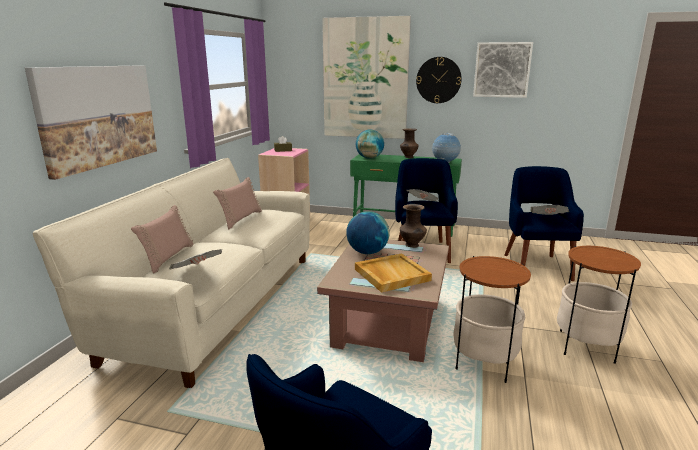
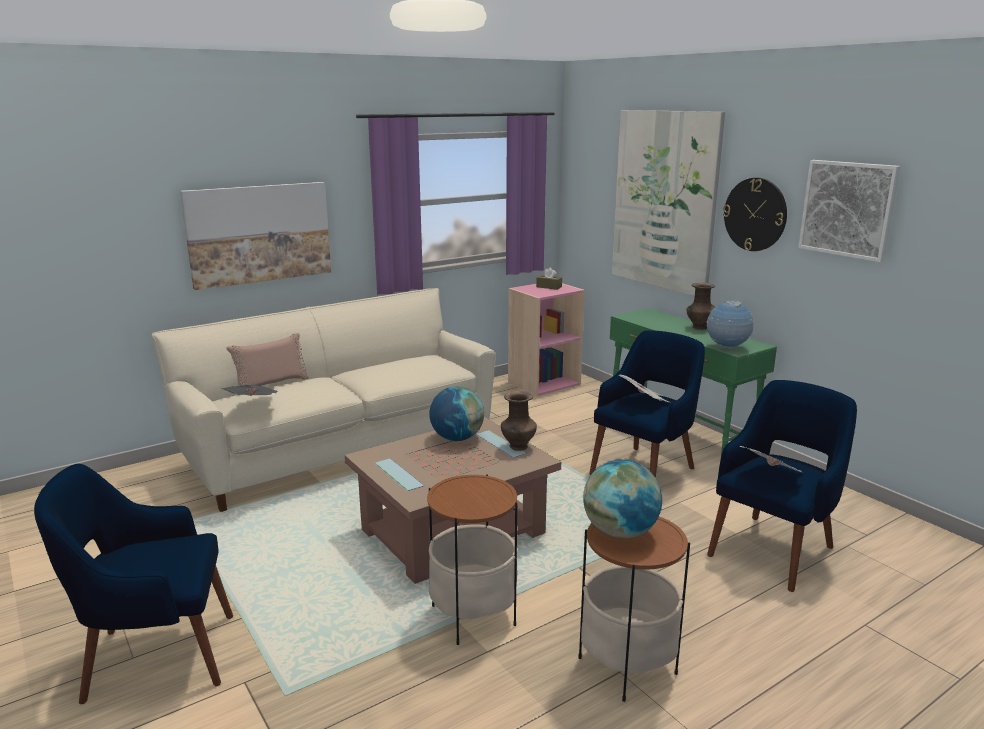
camera: 40 degrees right, 0 degrees up
(240, 219) = (388, 363): beige pillow -> none
(369, 158) = (641, 318): globe -> globe (620, 532)
(391, 275) = (427, 469): beige tray -> none

